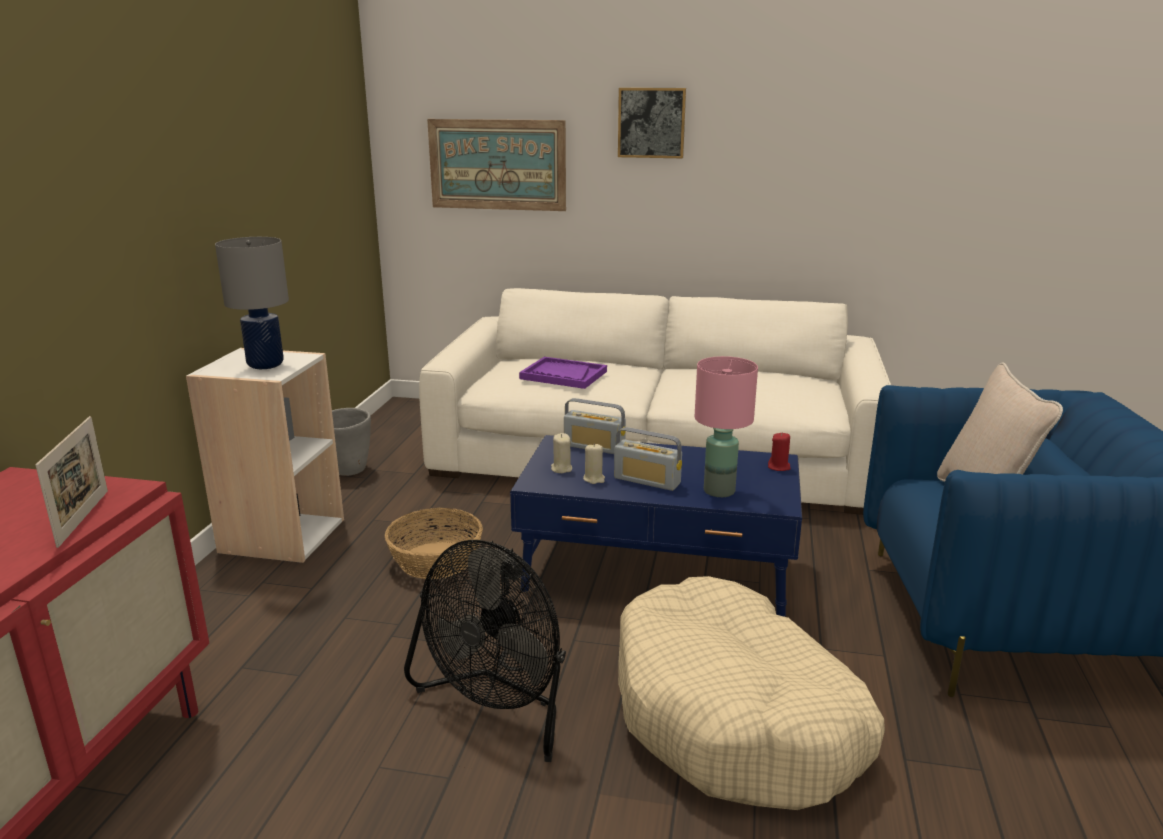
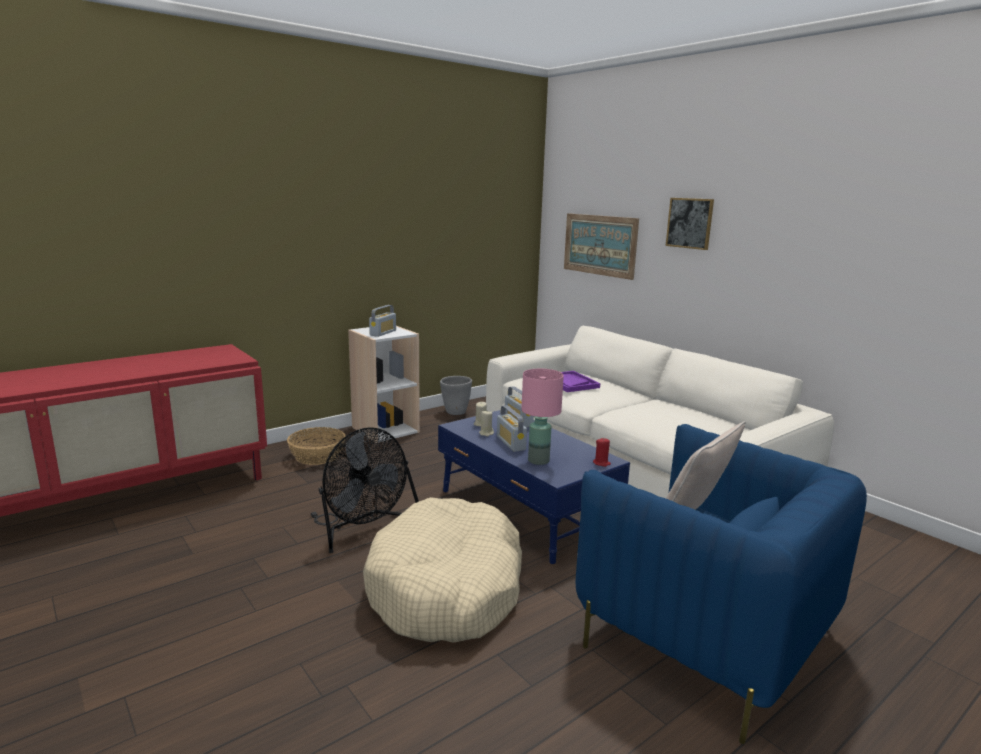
camera: 40 degrees right, 5 degrees down
(83, 517) = (213, 364): picture frame -> none
(265, 366) = (383, 333): grey table lamp -> radio
(435, 560) = (429, 463): basket -> basket (317, 456)
(498, 701) = (359, 528): black fan -> black fan turned 120 degrees counterclockwise

